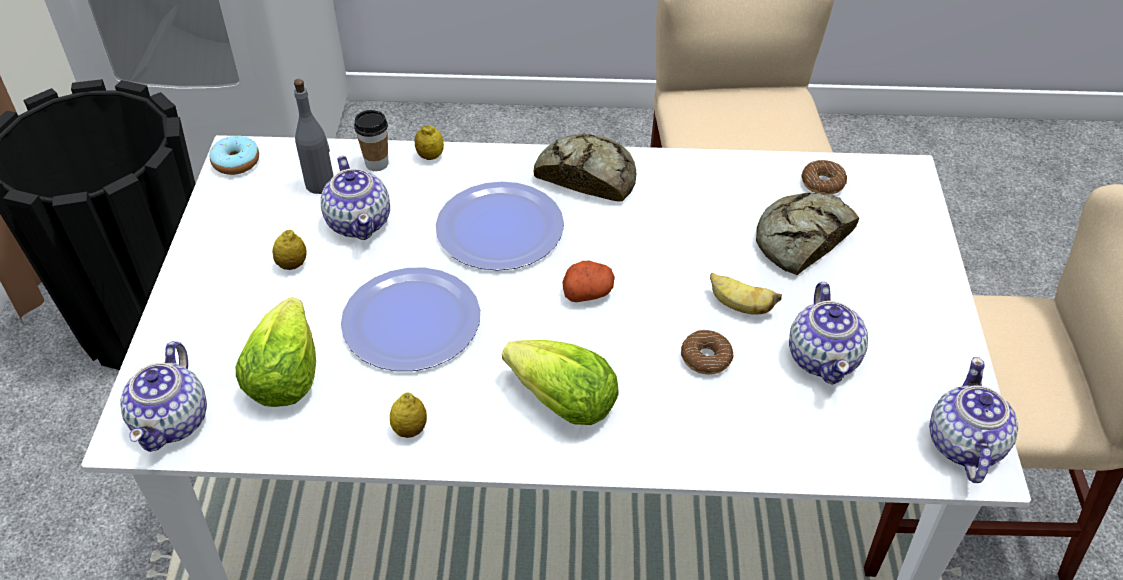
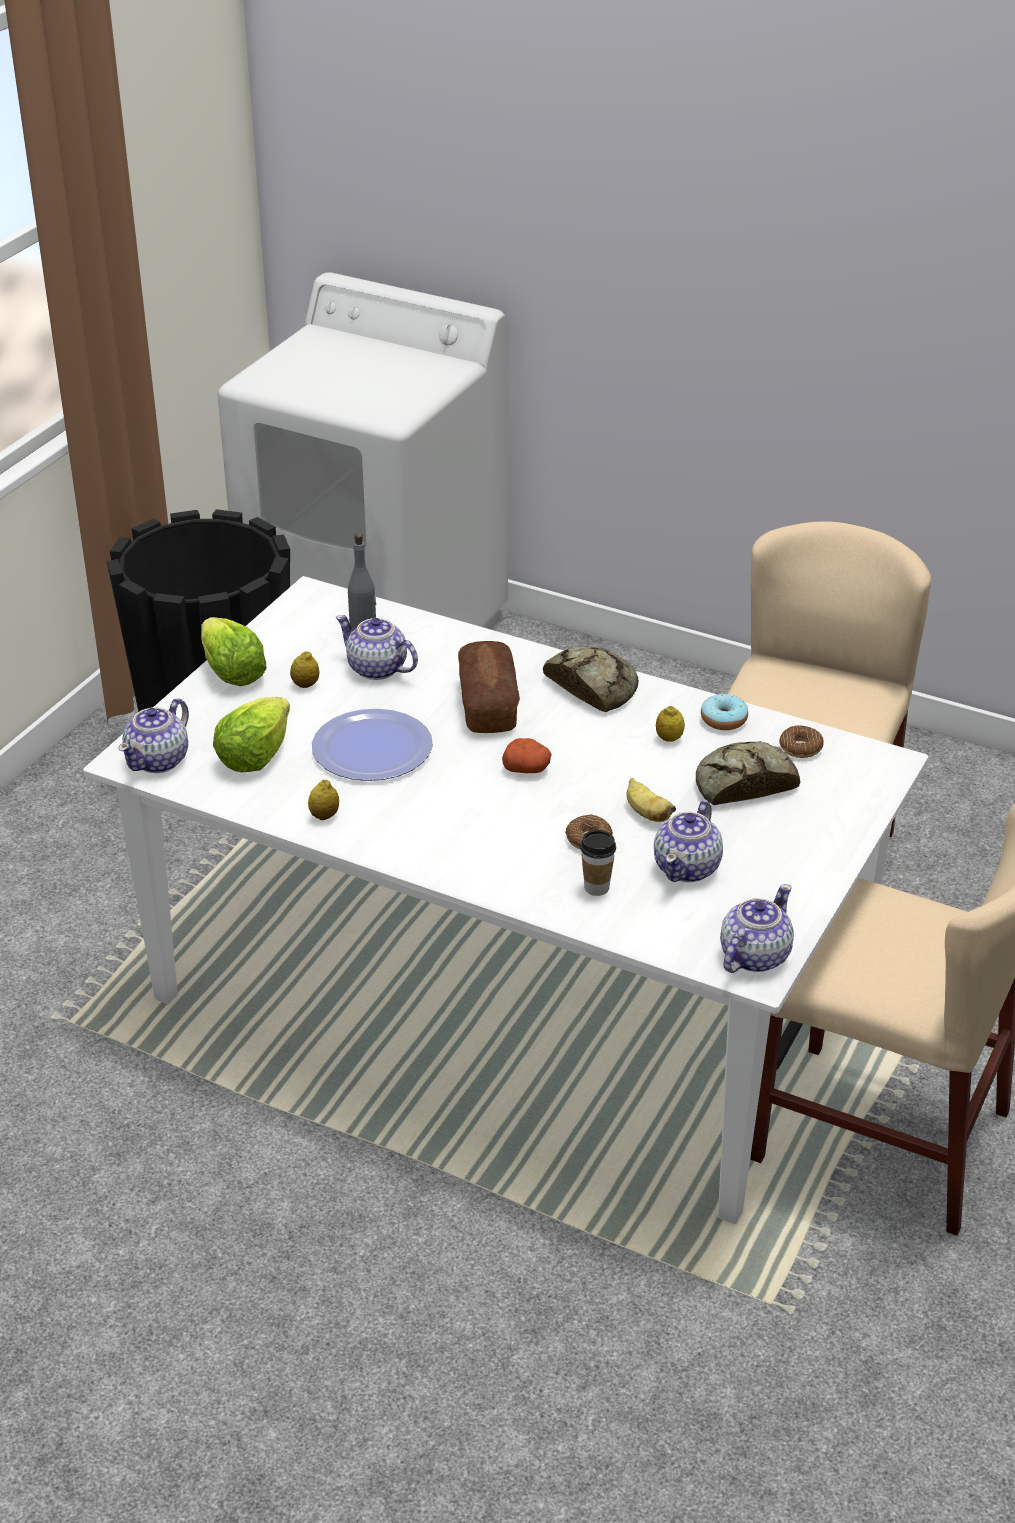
camera: 25 degrees right, 10 degrees down
(236, 162) = (306, 600): donut -> donut (723, 720)
(359, 222) = (377, 669): teapot -> teapot turned 120 degrees clockwise
(377, 164) = (419, 630): cup -> cup (596, 887)
(430, 156) = (468, 636): lemon -> lemon (669, 738)
(500, 228) = (488, 704): plate -> bread
(563, 403) = (451, 834): lettuce -> lettuce (232, 673)

